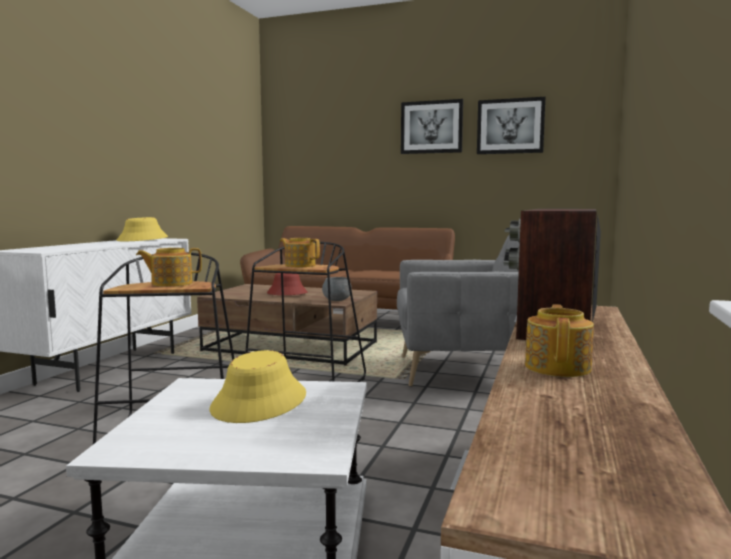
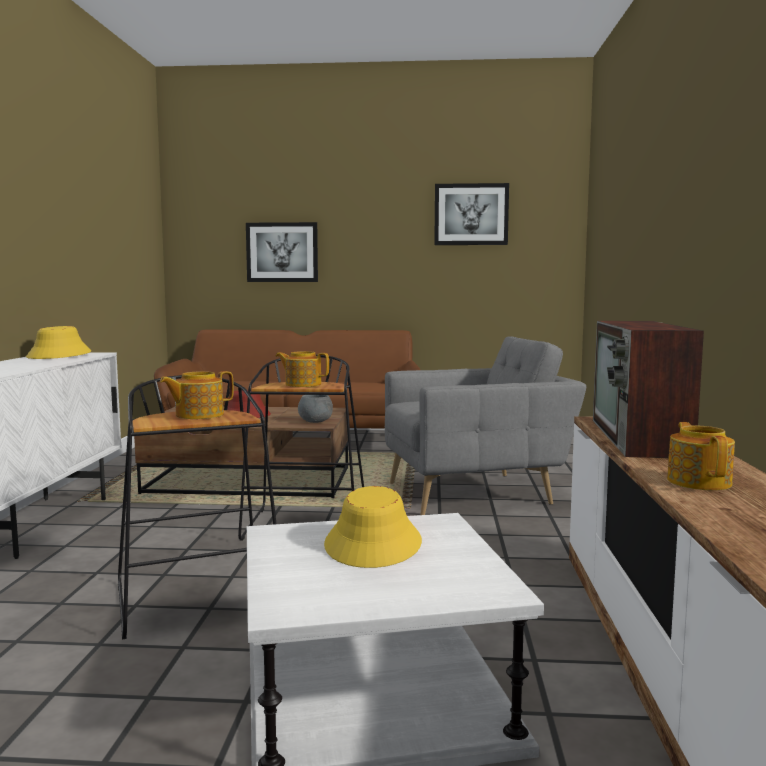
camera: 15 degrees left, 0 degrees up
(431, 127) = (381, 212): picture -> picture (282, 252)

